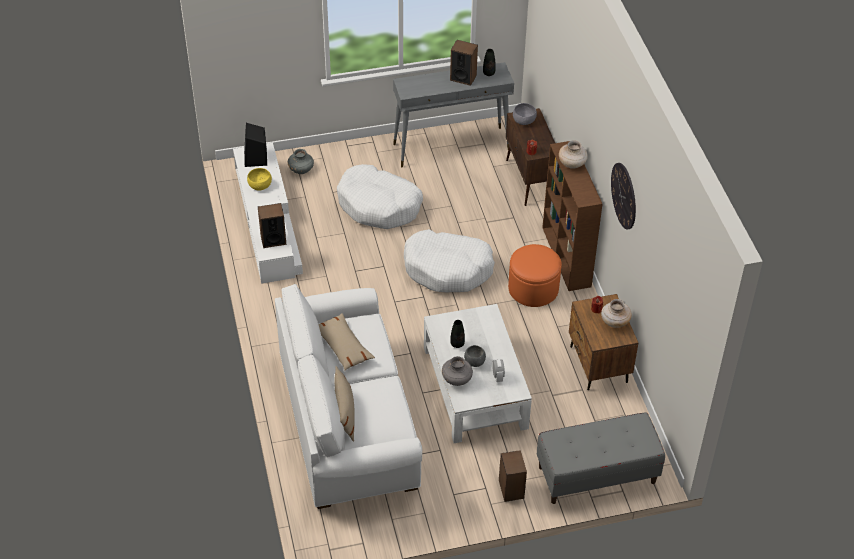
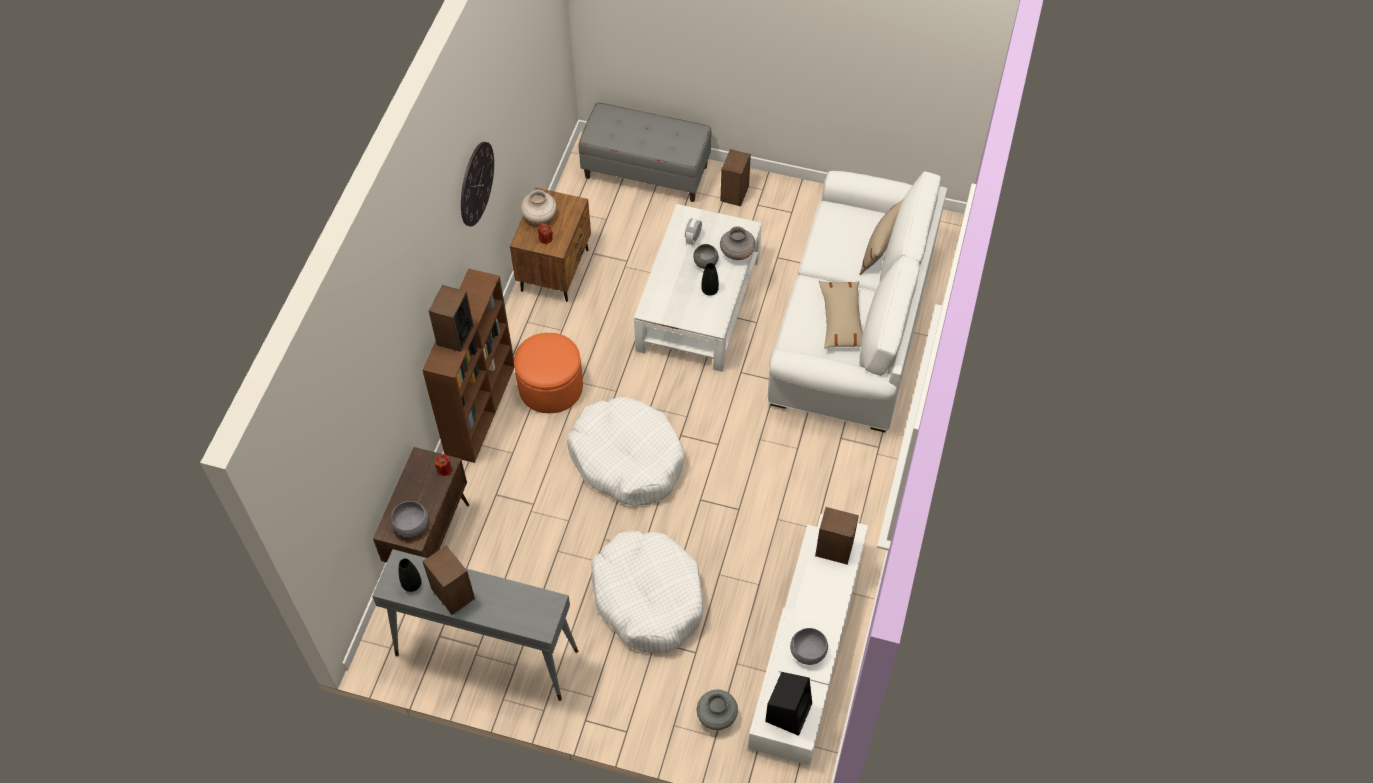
camera: 150 degrees left, 10 degrees up
(260, 185) = (808, 652): yellow bowl -> grey bowl
(572, 164) = (455, 335): beige vase -> speaker

